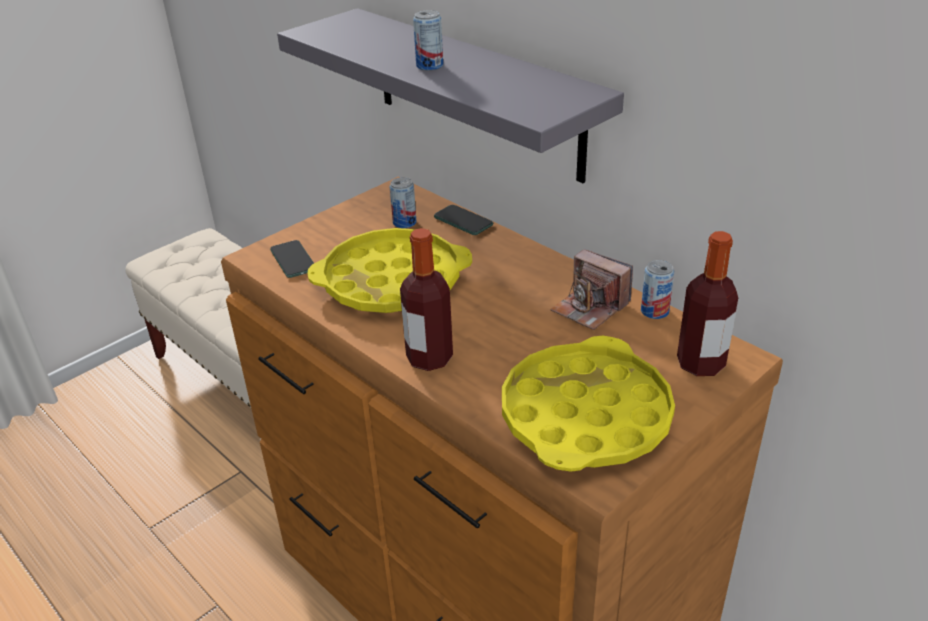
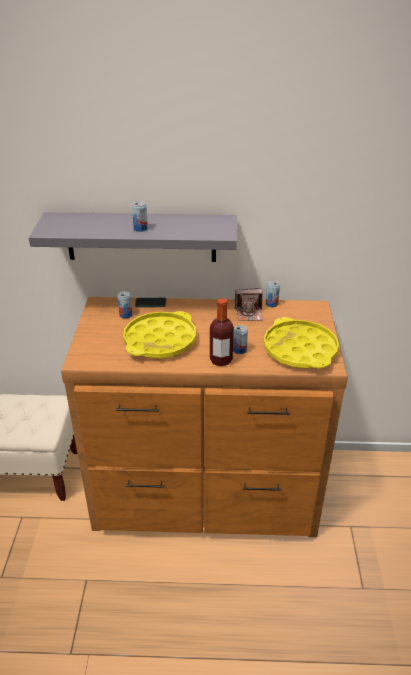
camera: 45 degrees left, 0 degrees up
(293, 260) = (100, 354): phone -> none
(482, 358) = (239, 350): none -> can
(700, 364) = (309, 314): bottle -> none

